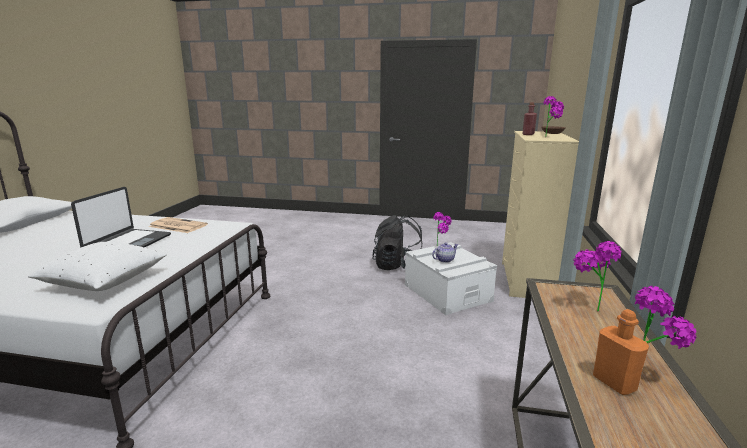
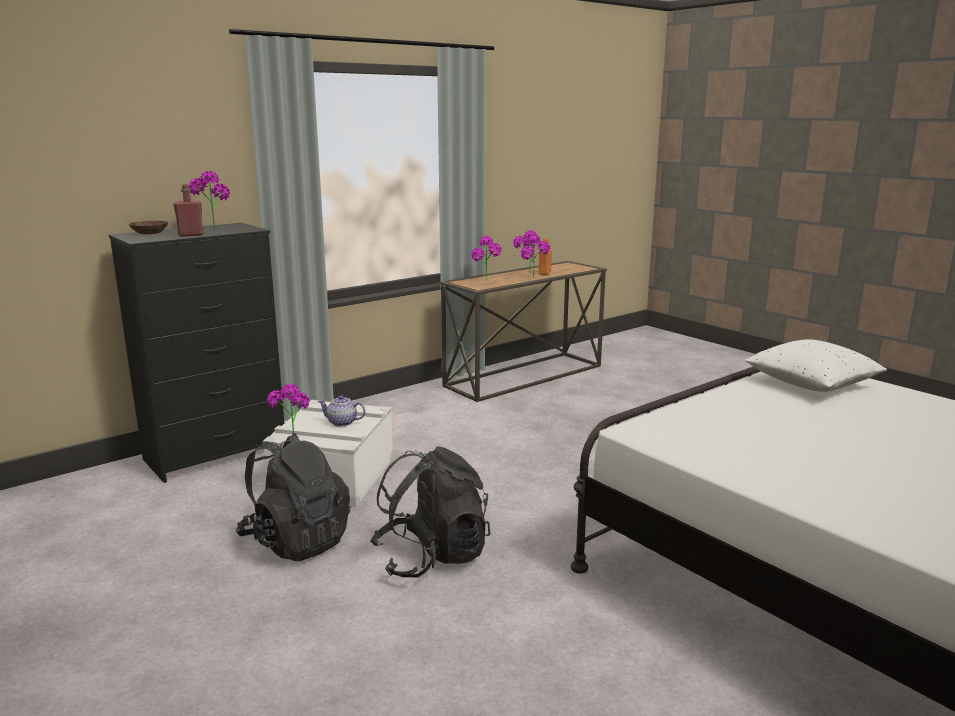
camera: 140 degrees left, 0 degrees up
(128, 243) = (814, 433): laptop -> none
(177, 226) = (737, 453): newspaper -> none
(337, 280) = (432, 557): none -> black backpack
(525, 280) = (217, 454): beige dresser -> black dresser
(564, 344) = (535, 279): none -> potted plant

